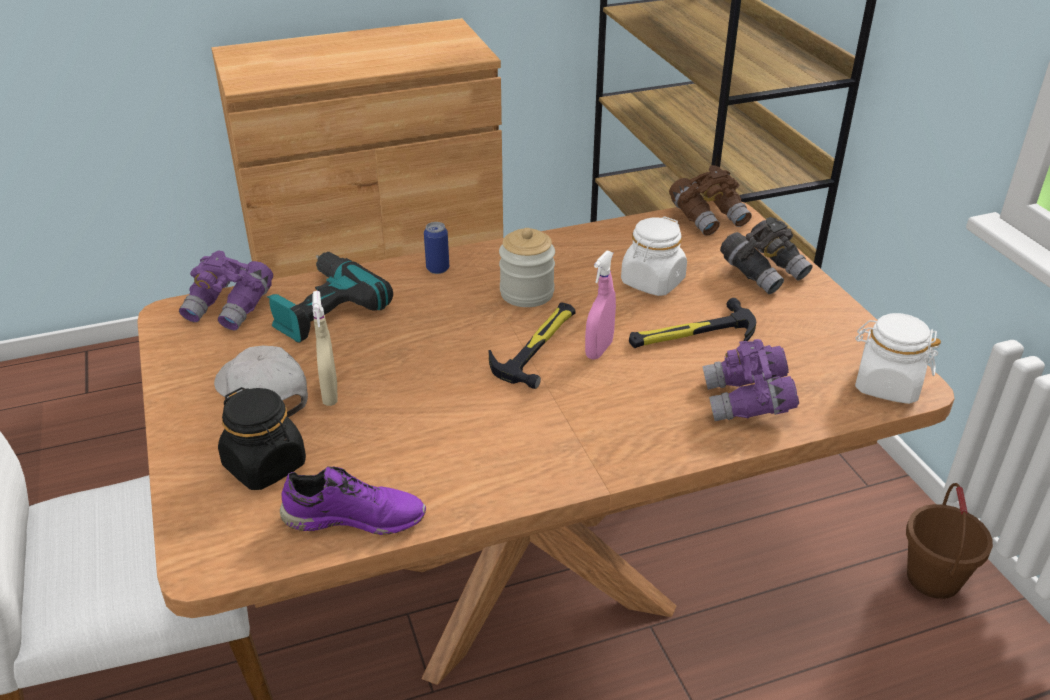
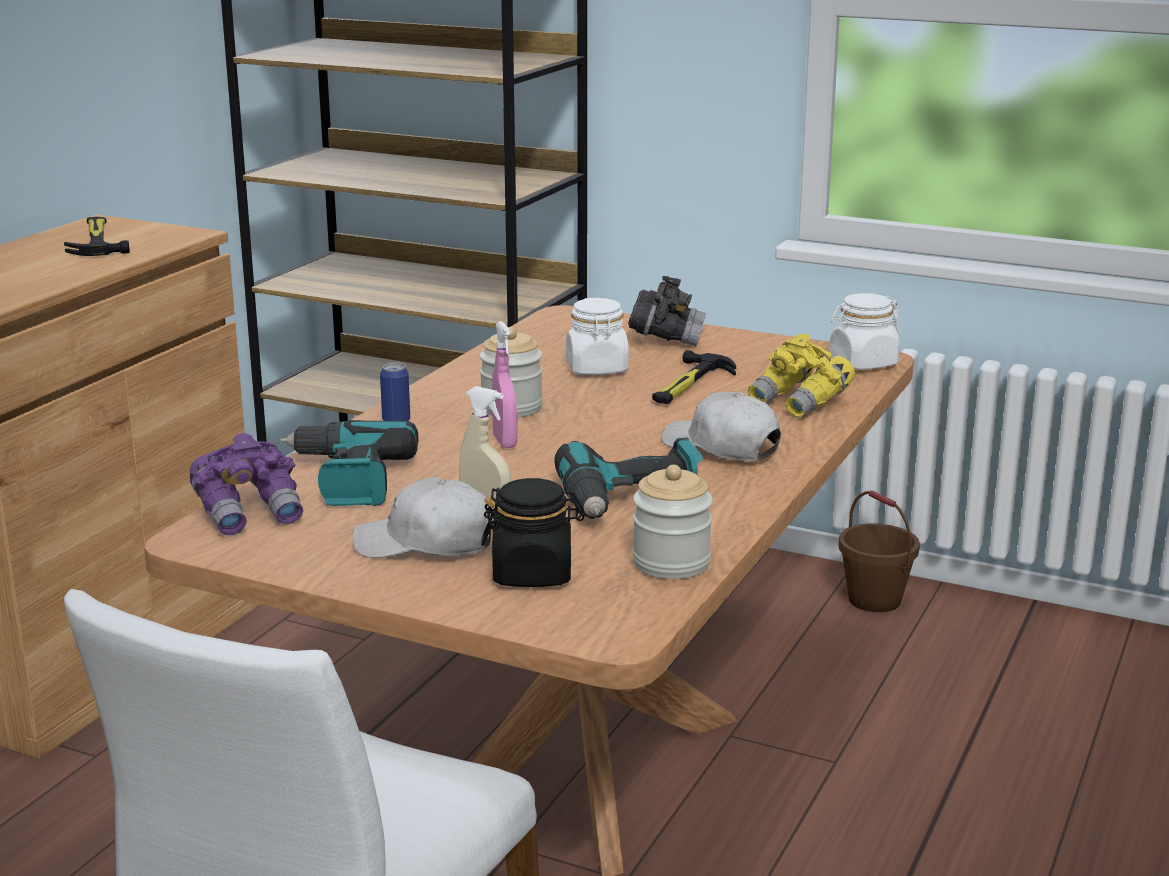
camera: 45 degrees left, 15 degrees down
(355, 517) = (671, 563): purple shoe -> jar
(440, 435) = (630, 501): none -> power drill
(538, 345) = (590, 430): hammer -> hammer (97, 240)
(598, 417) = (721, 447): none -> white cap
(599, 350) = (642, 416): pink spray bottle -> pink spray bottle (505, 442)
(709, 218) = (557, 321): brown binoculars -> none
(747, 403) = (800, 403): purple binoculars -> yellow binoculars

